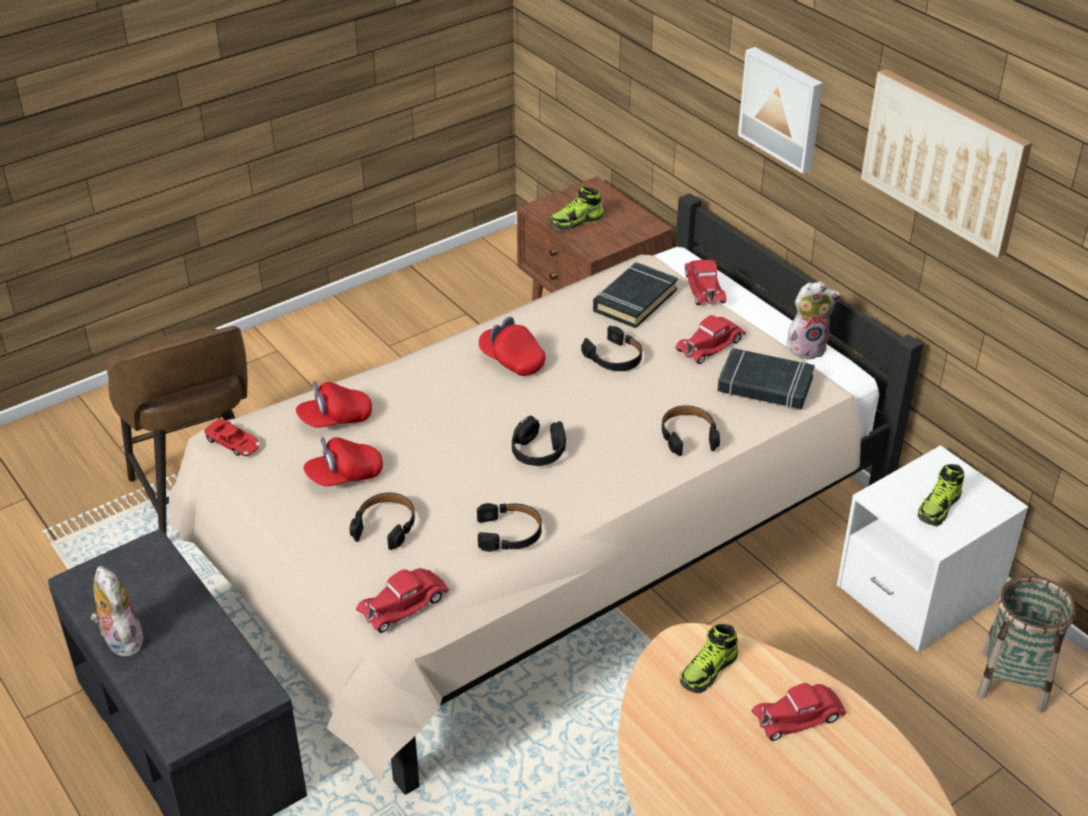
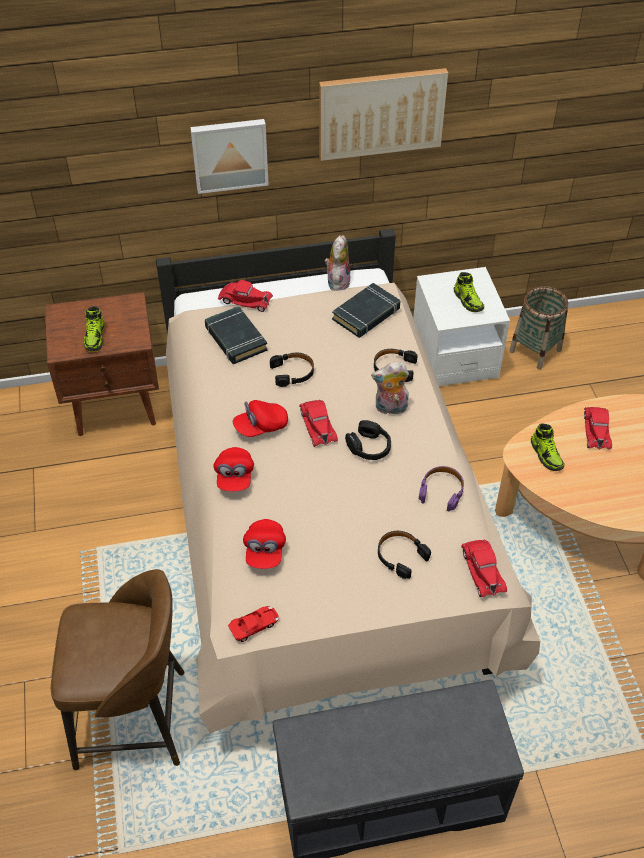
camera: 65 degrees left, 10 degrees up
(120, 640) = (387, 777): plush toy -> plush toy (390, 408)
(344, 476) = (334, 564): red cap -> red cap (234, 477)
(509, 533) = (441, 491): black headphones -> purple headphones
(710, 345) = (310, 322): red toy car -> red toy car (318, 425)

